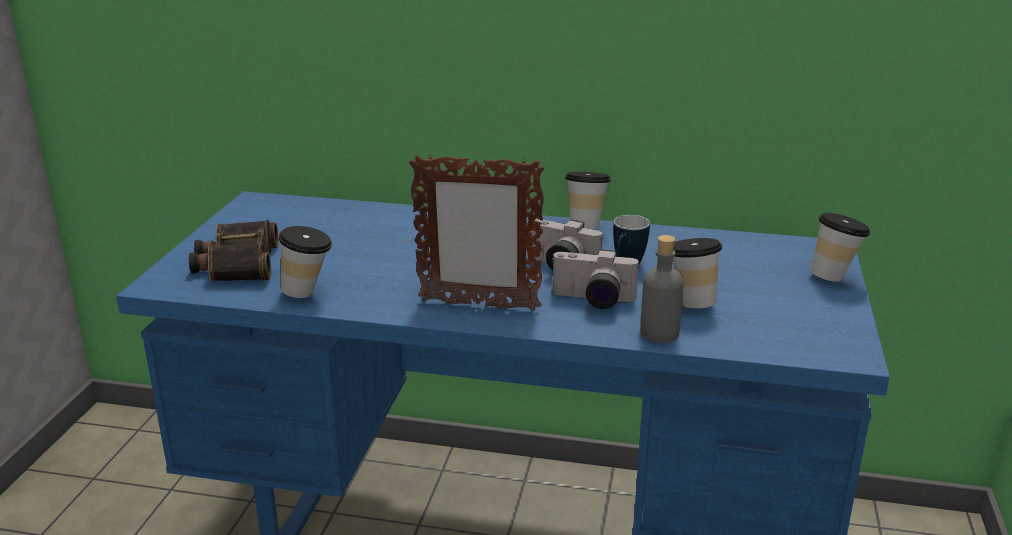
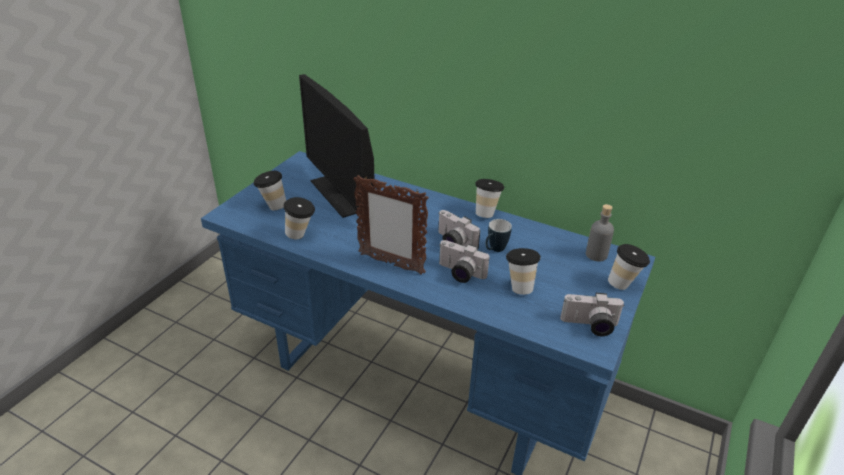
camera: 15 degrees right, 10 degrees up
(237, 263) = (272, 206): binoculars -> cup
(345, 233) = (341, 194): none -> monitor
(659, 333) = (486, 307): grey bottle -> grey bottle (596, 255)
(822, 331) = (590, 326): none -> camera

